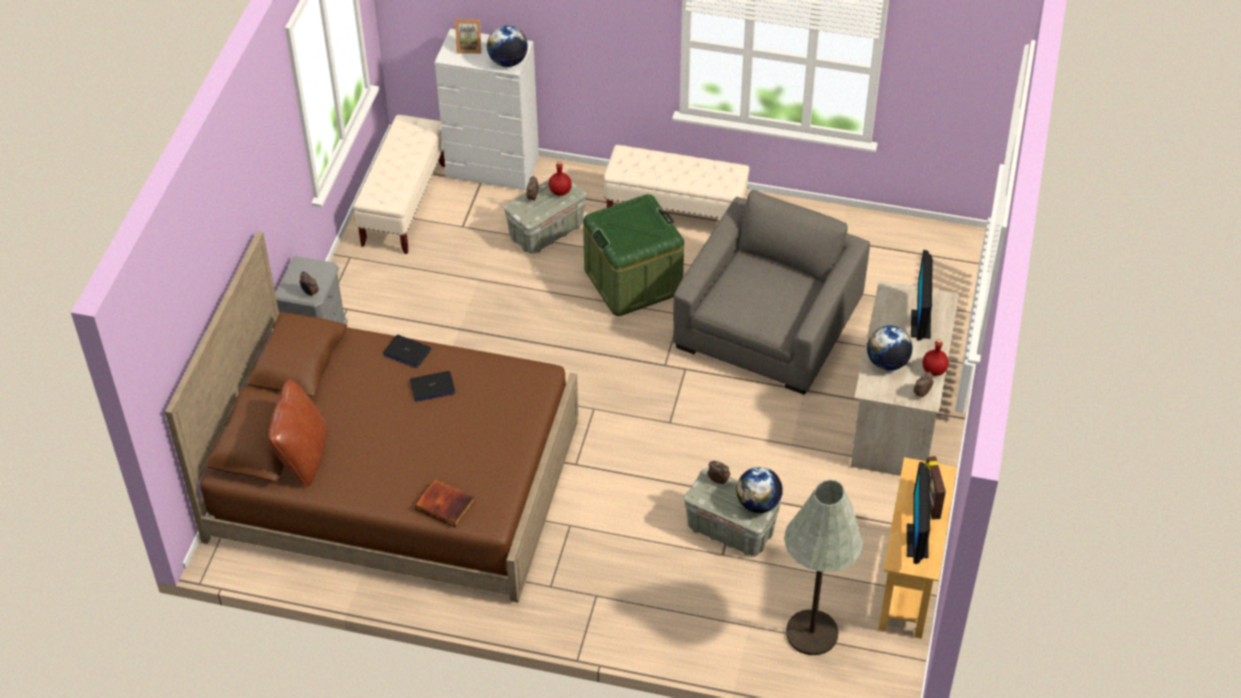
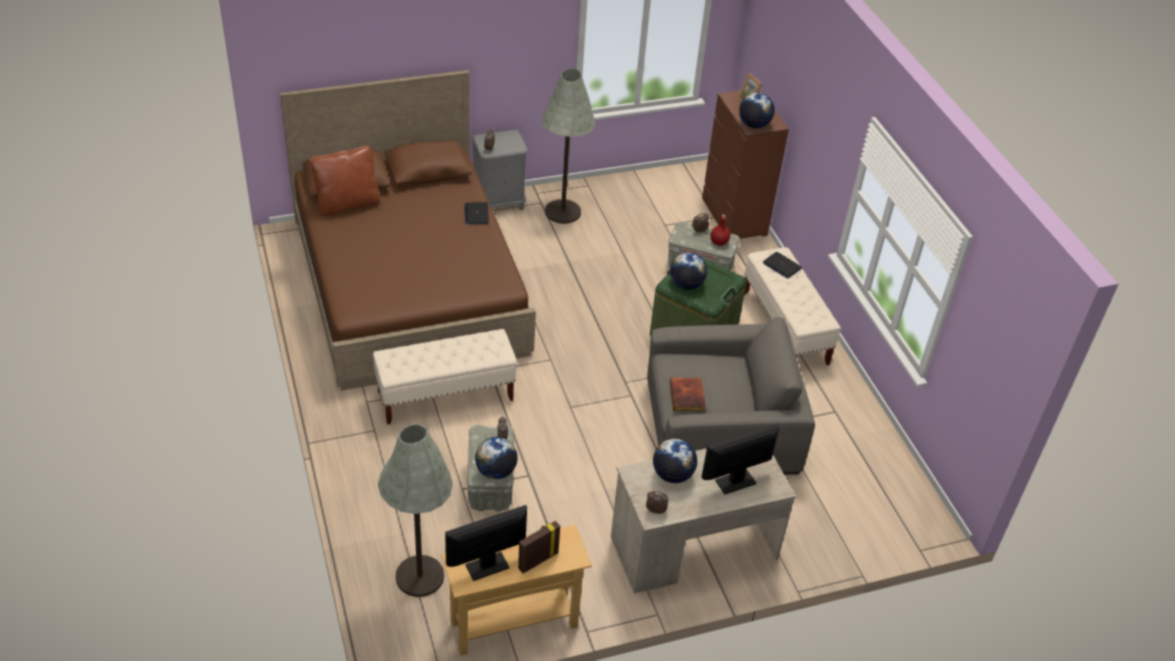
camera: 55 degrees right, 5 degrees down
(376, 298) = (562, 212): none -> grey floor lamp
(404, 205) = (658, 190): beige bench -> beige bench (445, 396)
(432, 387) = (454, 238): laptop -> laptop (781, 266)
(446, 505) = (350, 285): book -> book (688, 396)
(493, 168) = (734, 218): white dresser -> brown dresser
(629, 240) = (686, 284): none -> globe
(933, 371) = (689, 510): red bottle -> none

